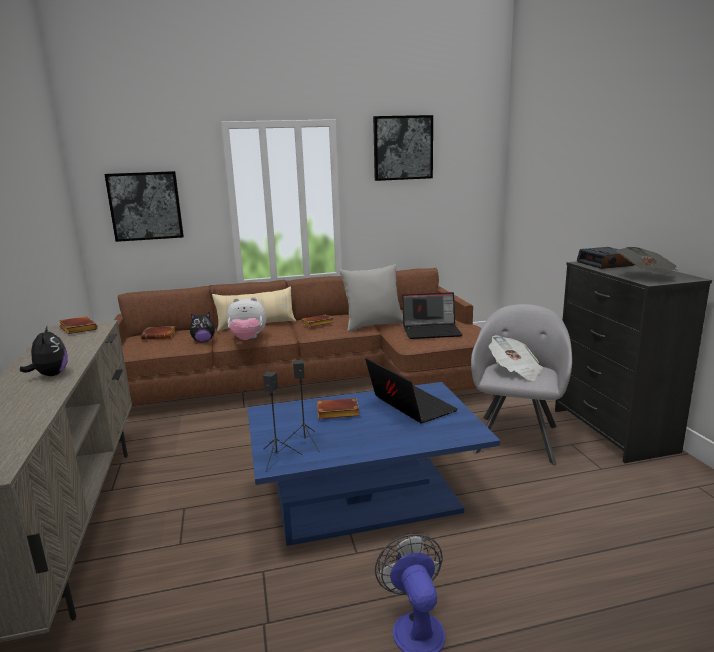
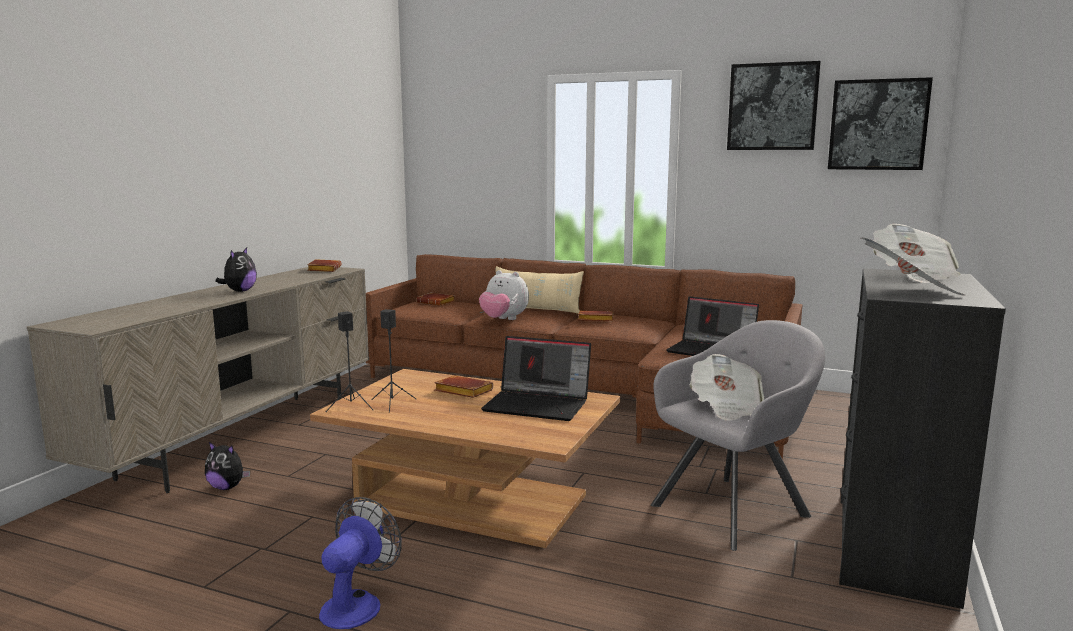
camera: 35 degrees right, 5 degrees down
(145, 206) = (465, 166): picture -> picture (878, 125)
(203, 341) = (467, 314): plush toy -> plush toy (227, 487)
(366, 499) = (472, 501): blue coffee table -> brown coffee table
(373, 325) = (658, 333): grey pillow -> none
(409, 406) = (538, 405): laptop -> laptop turned 105 degrees clockwise
(606, 264) = (912, 276): alarm clock -> newspaper

